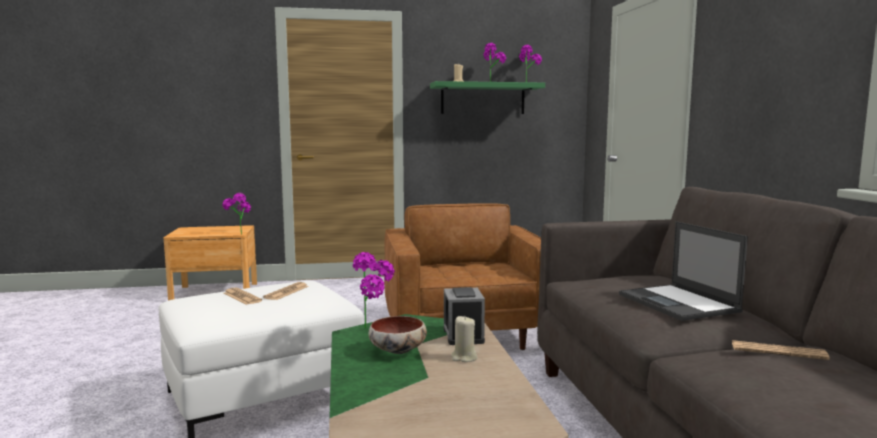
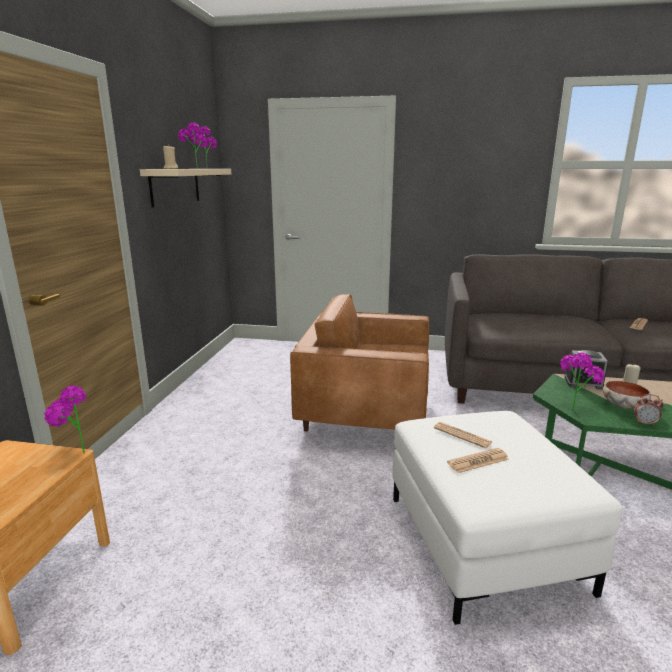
camera: 70 degrees left, 10 degrees up
(348, 358) = (645, 423): none -> alarm clock
(483, 99) = (175, 186): green shelf -> beige shelf
(679, 303) = (568, 321): laptop -> none

